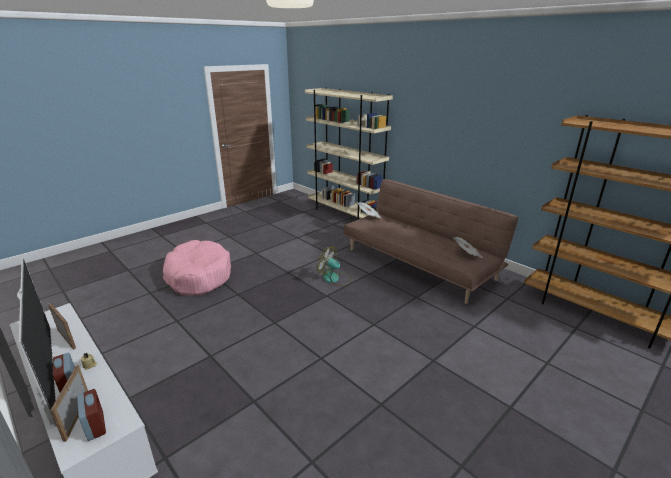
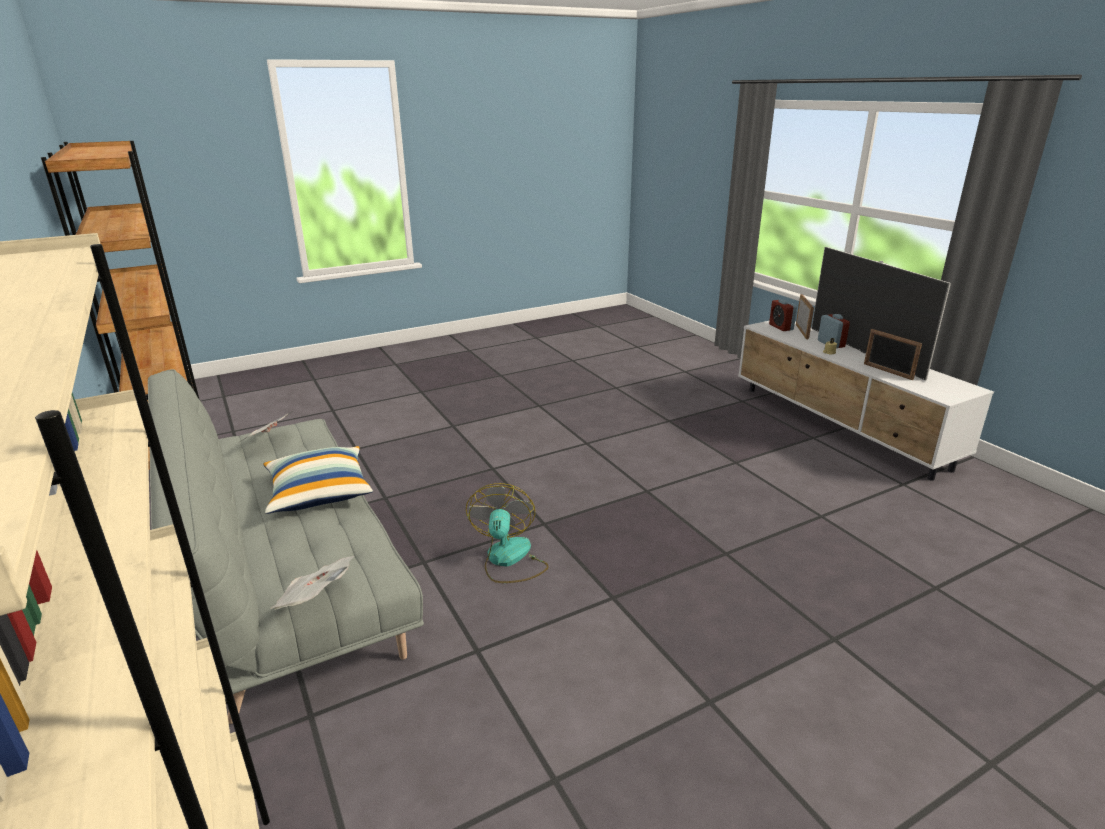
camera: 165 degrees left, 0 degrees up
(198, 276) = (849, 623): pink dog bed -> none
(334, 279) = (508, 560): fan -> fan turned 135 degrees counterclockwise
(409, 239) = (318, 492): none -> pillow
(419, 263) = (285, 572): brown sofa -> grey sofa

